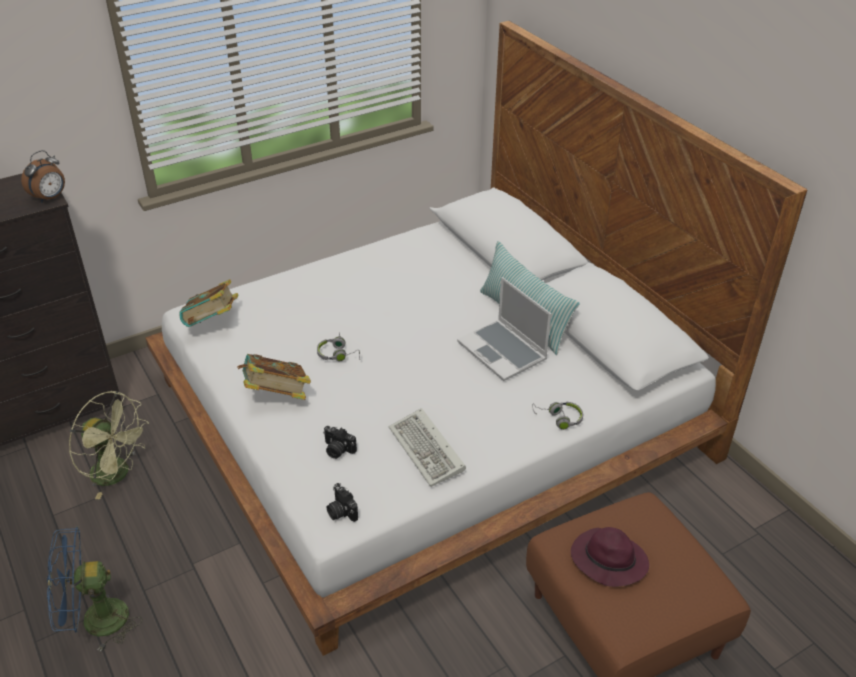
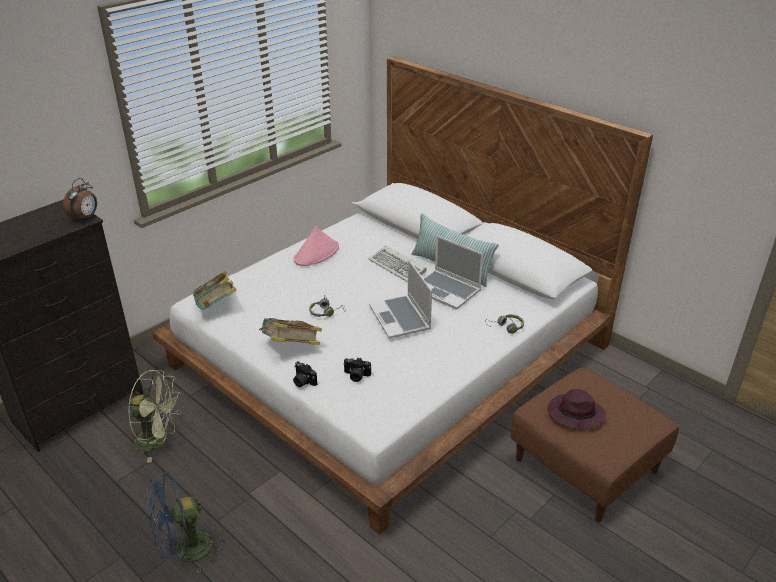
camera: 15 degrees left, 5 degrees down
(341, 511) = (378, 416): camera -> camera (303, 381)
(361, 271) = (316, 253): none -> pink hat
(426, 380) = (401, 318): none -> laptop
(428, 451) = (424, 364): keyboard -> keyboard (398, 267)

